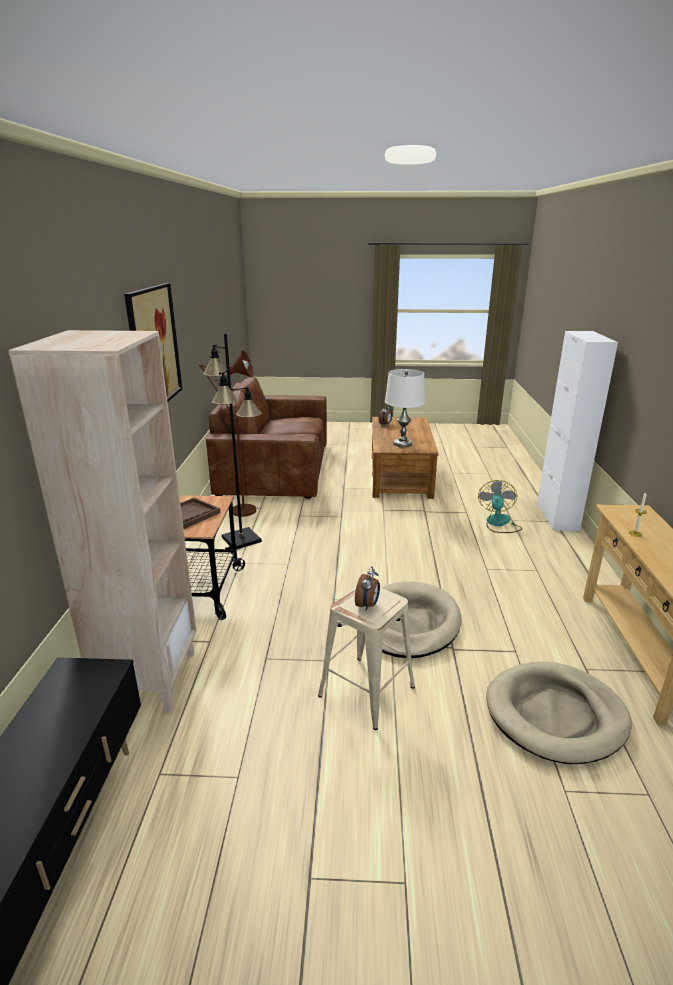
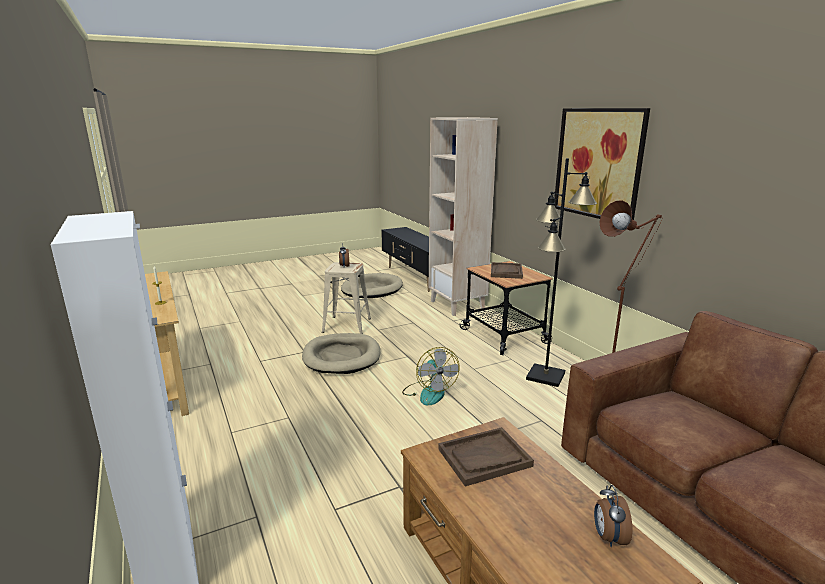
camera: 150 degrees right, 5 degrees down
(402, 444) = (484, 458): white table lamp -> brown tray
(499, 523) = (278, 499): fan -> fan (429, 392)
(555, 715) = (238, 340): beige dog bed -> beige dog bed (372, 289)

